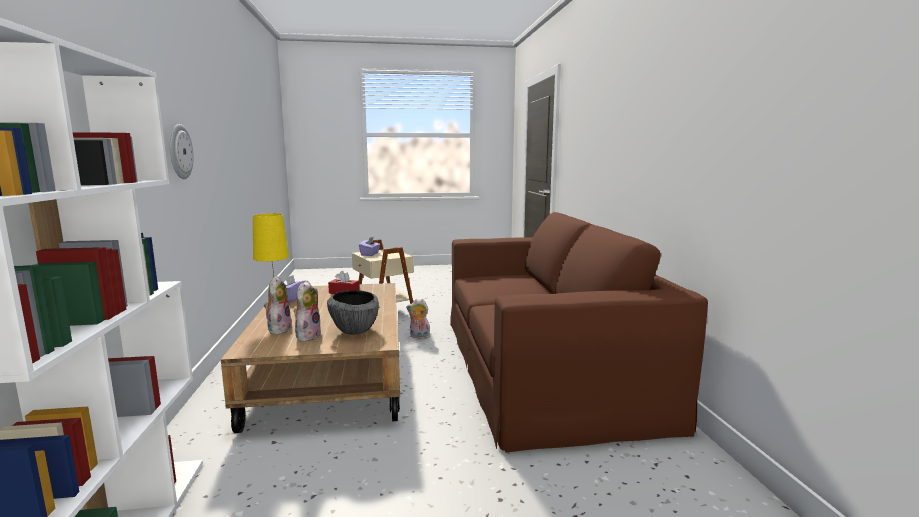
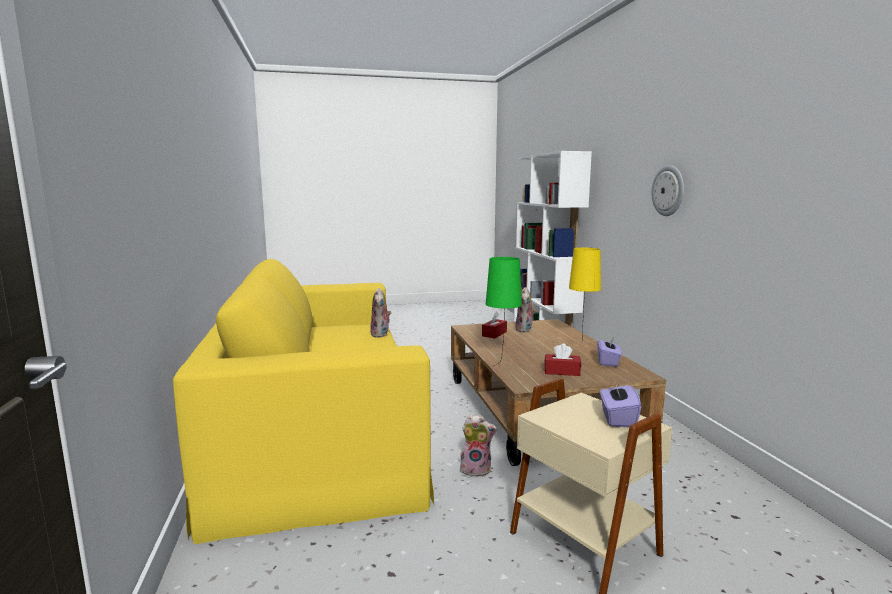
camera: 175 degrees right, 0 degrees up
(278, 329) = (555, 333): plush toy -> plush toy (381, 334)
(354, 330) = (494, 334): bowl -> red tissue box
(385, 297) = (502, 366): none -> green table lamp
(544, 365) = (317, 429): brown sofa -> yellow sofa

